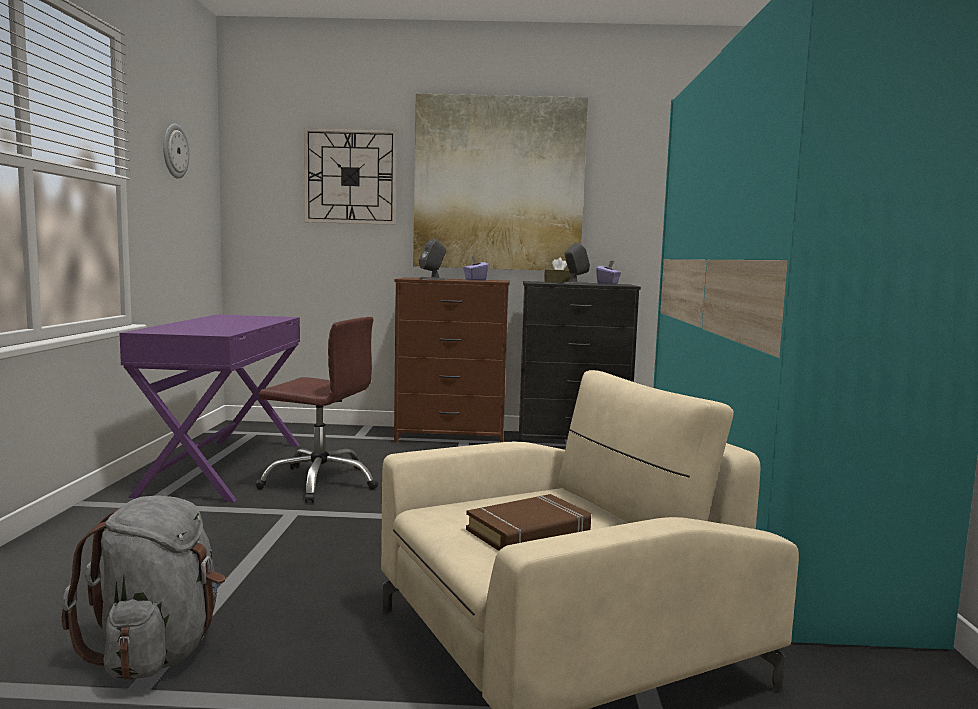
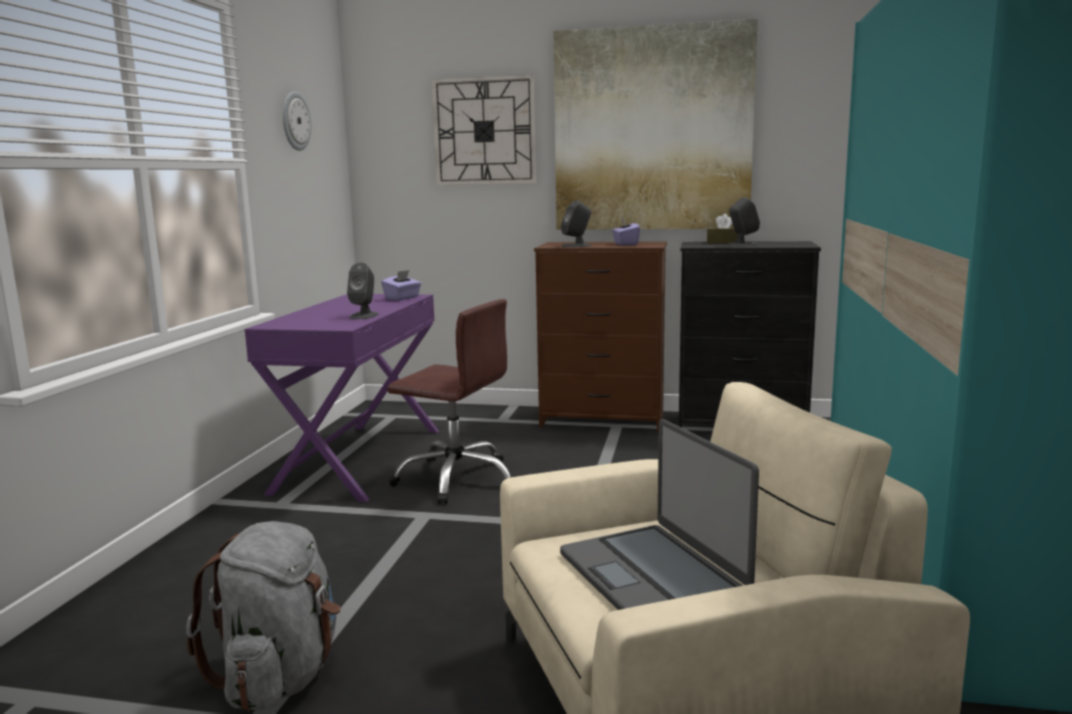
camera: 10 degrees right, 5 degrees up
(237, 327) = (364, 316): none -> grey speaker
(529, 532) = (653, 575): brown book -> laptop
(608, 284) = (782, 244): purple tissue box -> purple tissue box (402, 298)

